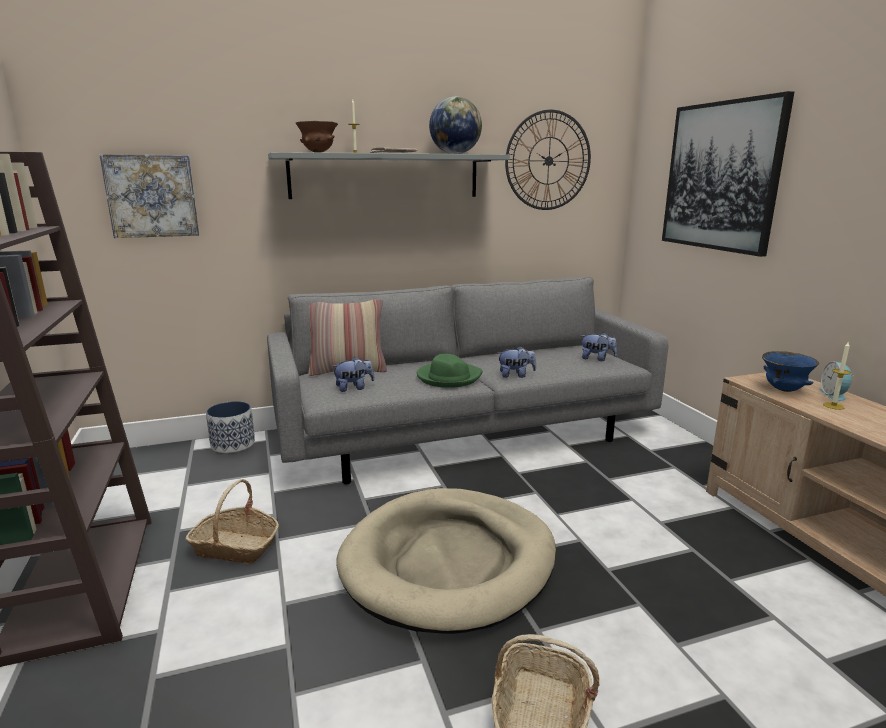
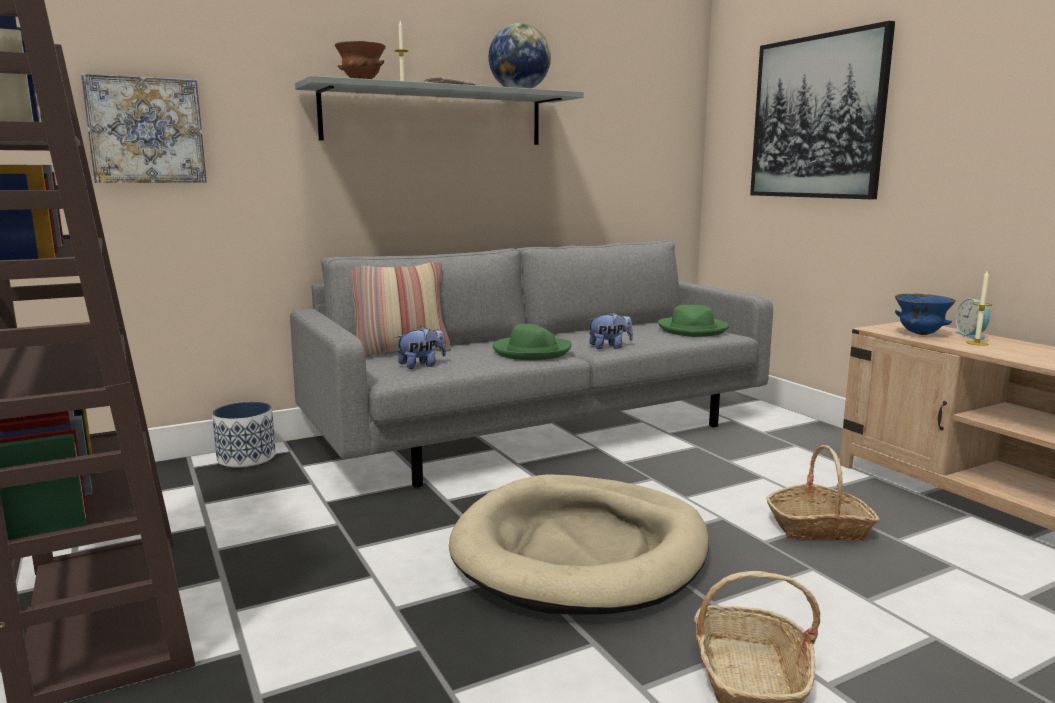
camera: 10 degrees left, 5 degrees down
(235, 547) = (303, 559): basket -> basket (819, 528)
(548, 161) = (617, 105): wall clock -> none
(597, 359) = (693, 330): plush toy -> green hat

